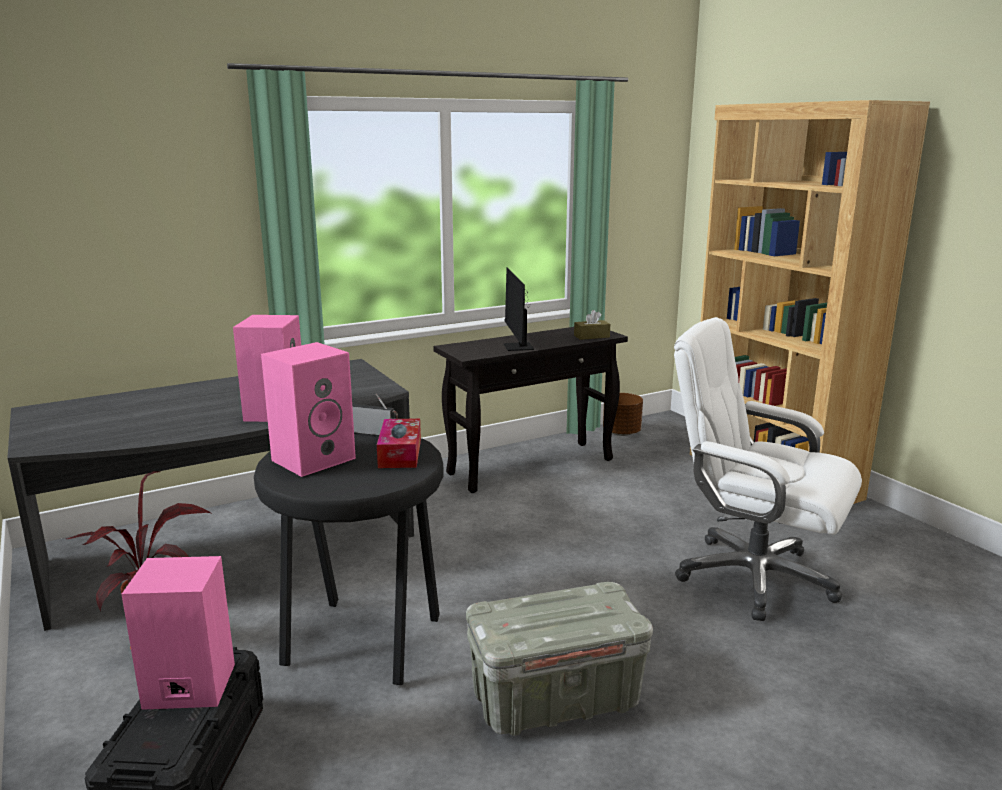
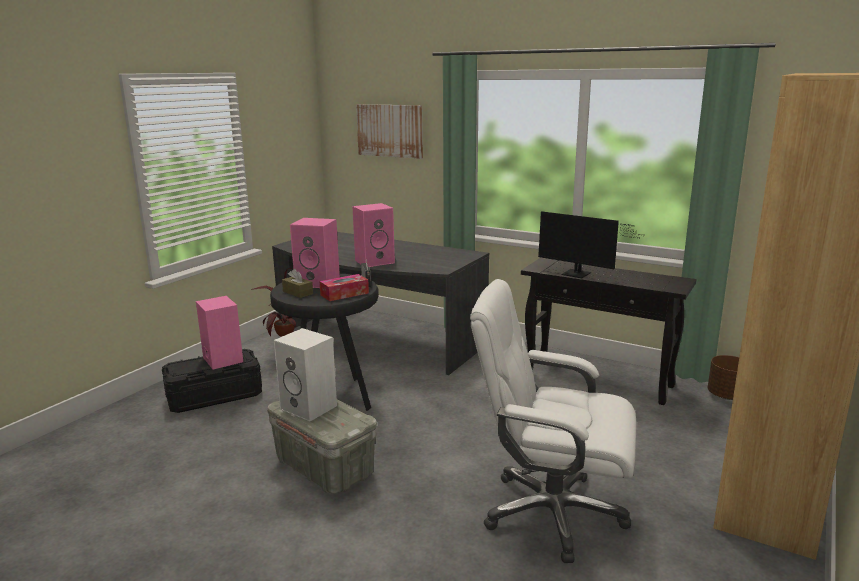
camera: 60 degrees right, 0 degrees up
(129, 199) = (390, 130): none -> picture
(518, 348) = (579, 274): monitor -> monitor turned 105 degrees counterclockwise
(539, 619) = (310, 407): none -> white speaker
(591, 336) = (657, 285): brown tissue box -> brown tissue box (298, 293)
(752, 577) = (551, 513): white office chair -> white office chair turned 75 degrees counterclockwise

